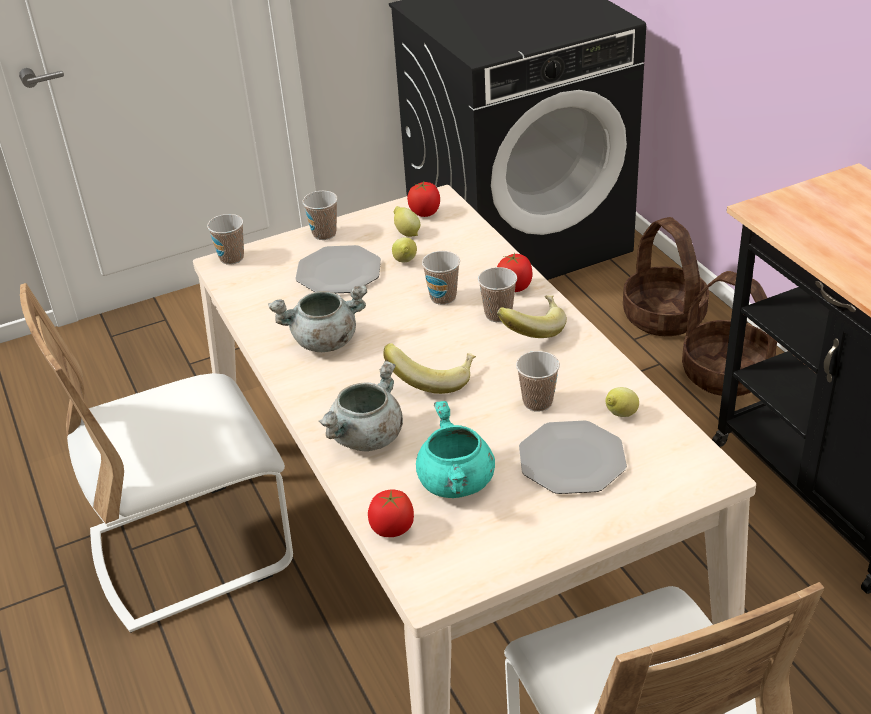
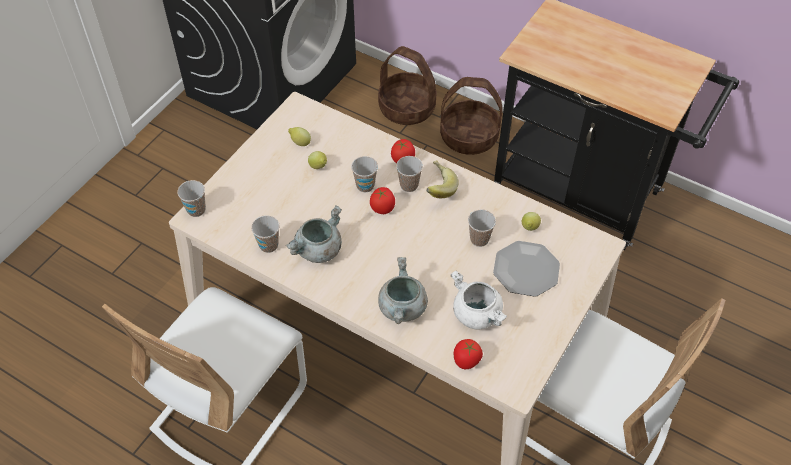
camera: 35 degrees left, 15 degrees up
(324, 234) = (244, 164): cup -> cup (268, 245)
(339, 272) = (281, 192): plate -> none
(425, 213) = (299, 121): tomato -> tomato (382, 208)
(433, 379) = (407, 249): banana -> none
(456, 483) = (477, 314): turquoise cooking pot -> white cooking pot

